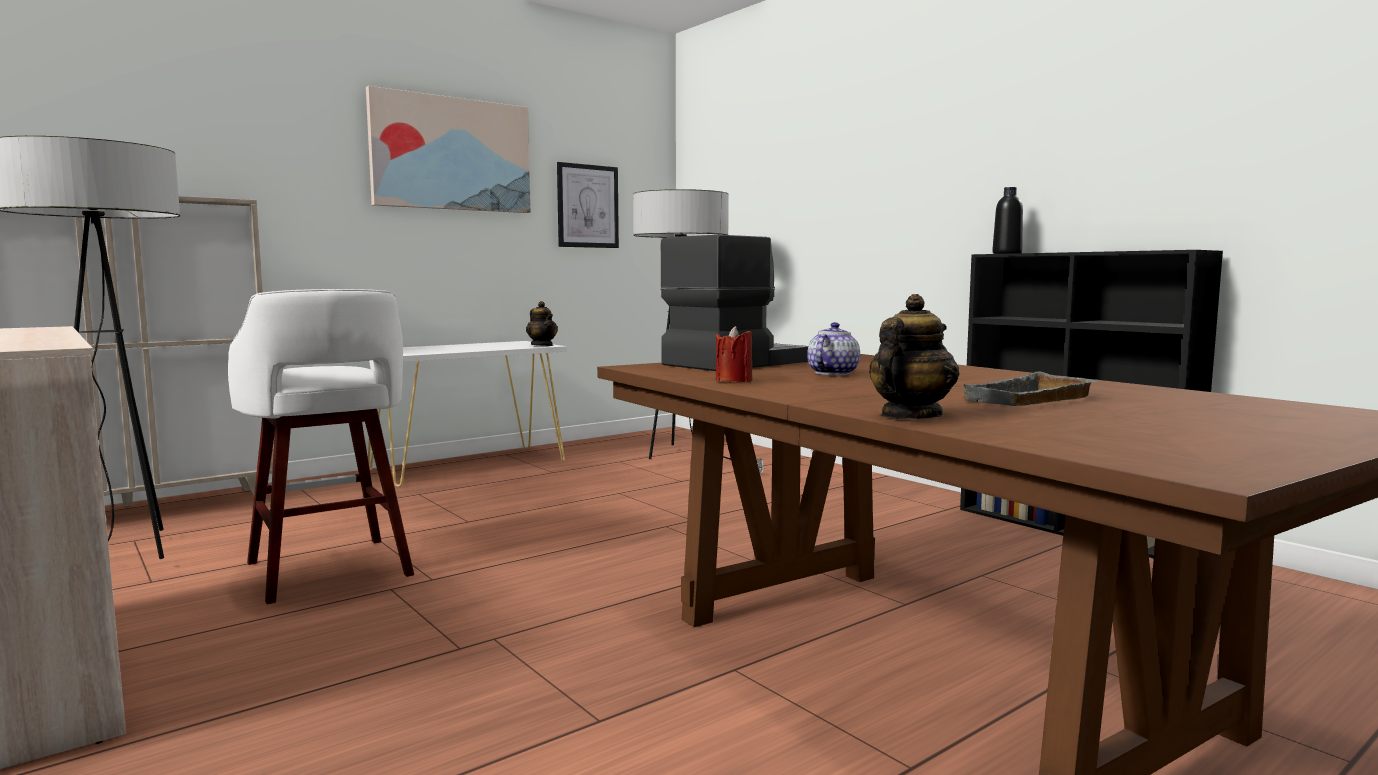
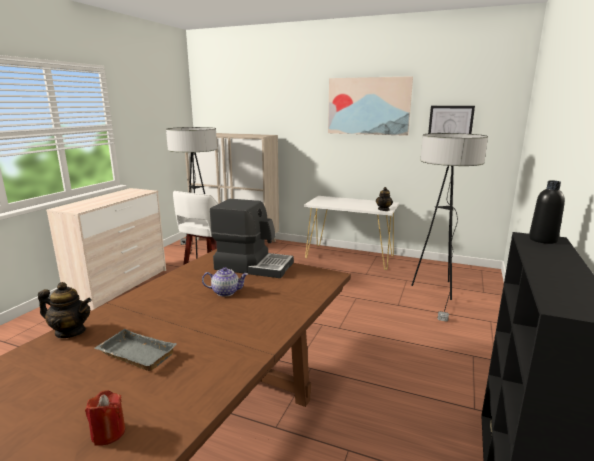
camera: 60 degrees right, 10 degrees up
(734, 381) = (179, 279): red candle -> red candle (108, 433)

